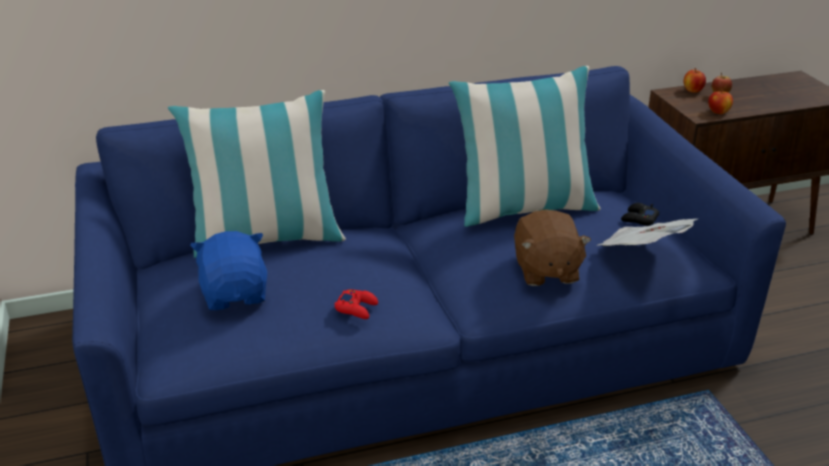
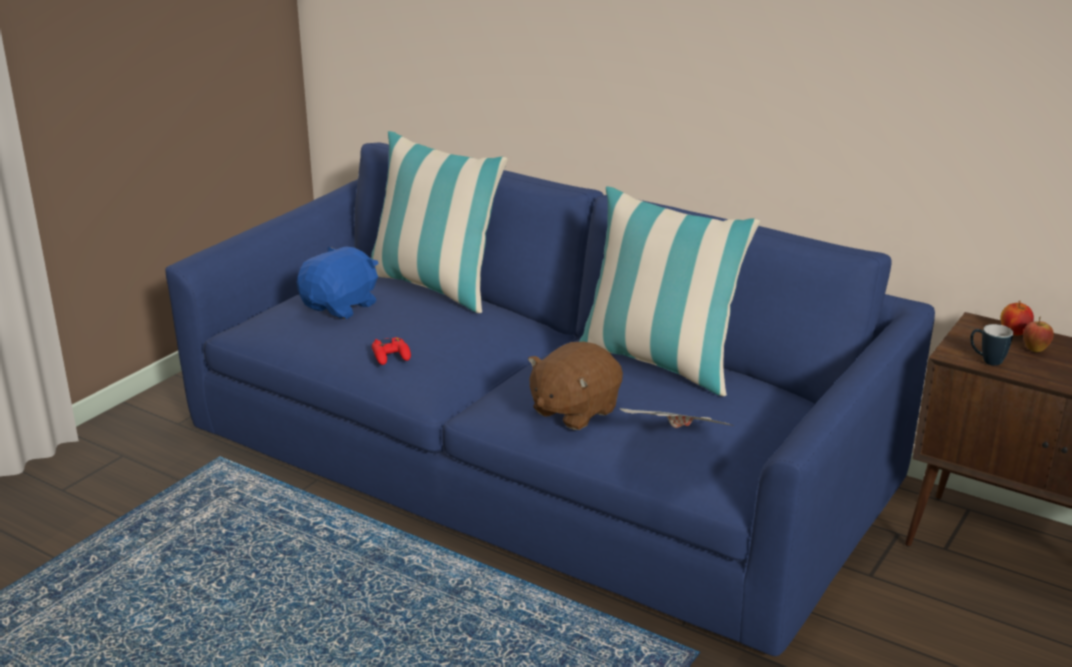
camera: 50 degrees right, 5 degrees down
(639, 219) = (742, 421): black game controller -> none
(718, 112) = (986, 360): apple -> mug

